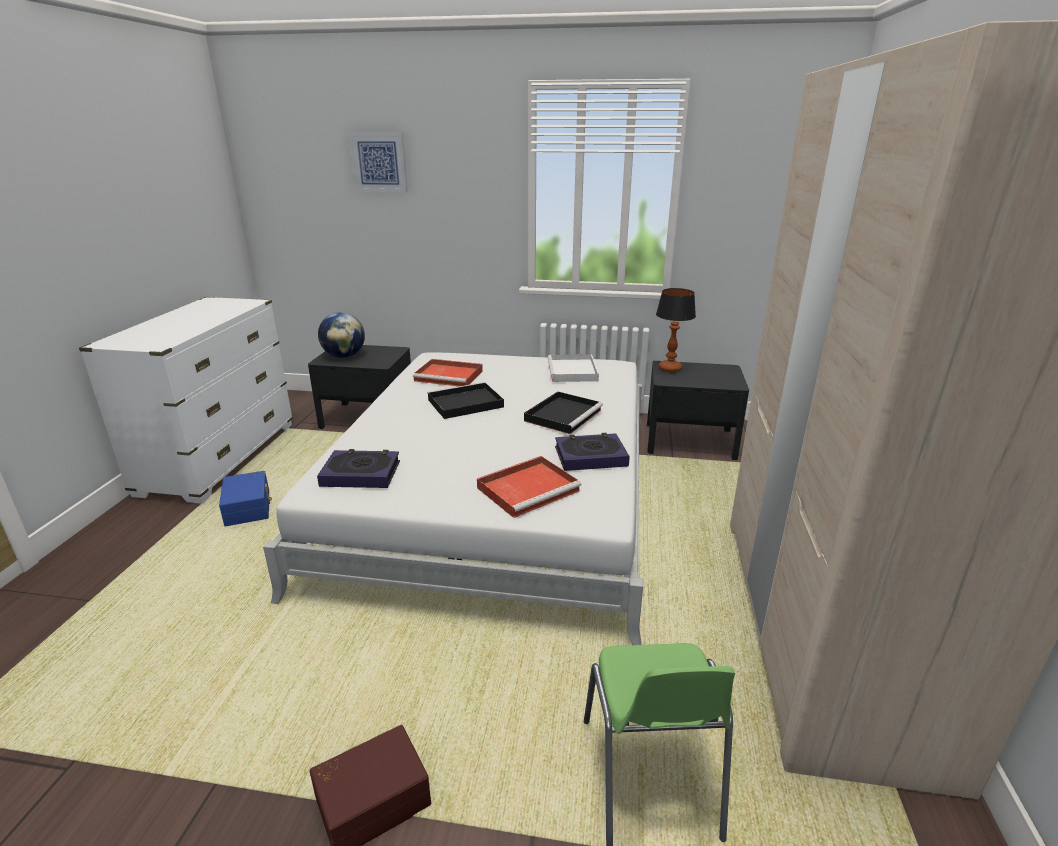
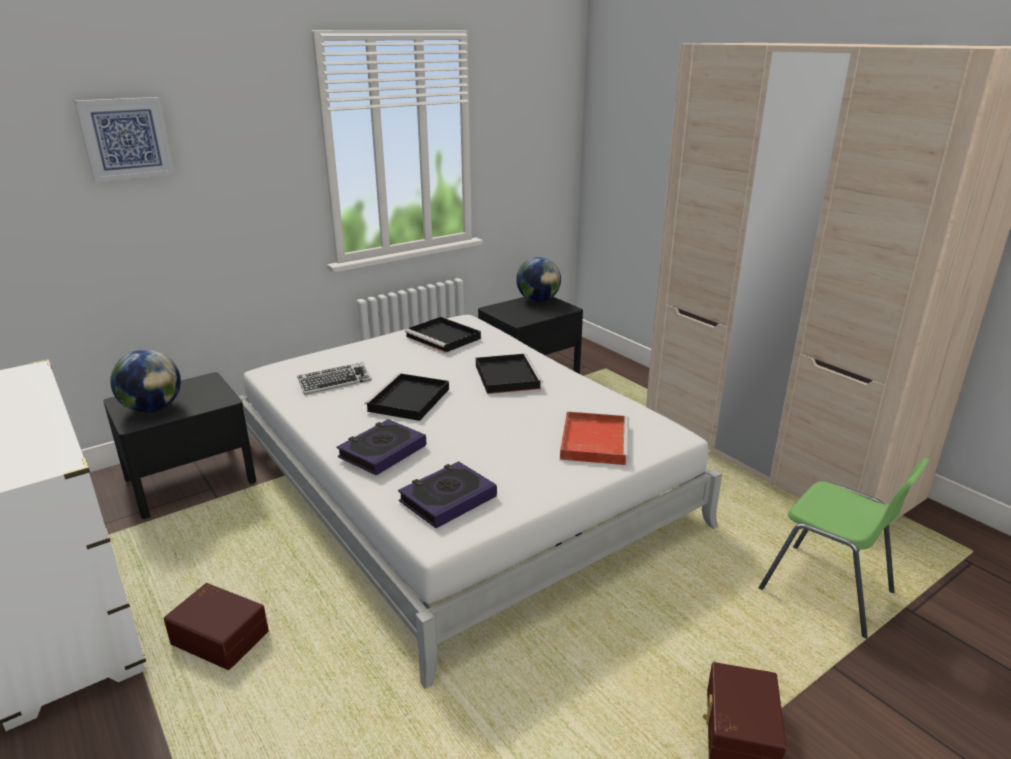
camera: 45 degrees left, 0 degrees up
(249, 508) = (221, 637): blue storage box -> brown storage box
(450, 376) = (335, 382): red tray -> keyboard
(573, 371) = (444, 338): white tray -> black tray
(590, 457) = (585, 399): book -> book (382, 452)
(670, 368) = (502, 310): table lamp -> none
(719, 370) = (538, 300): none -> globe

